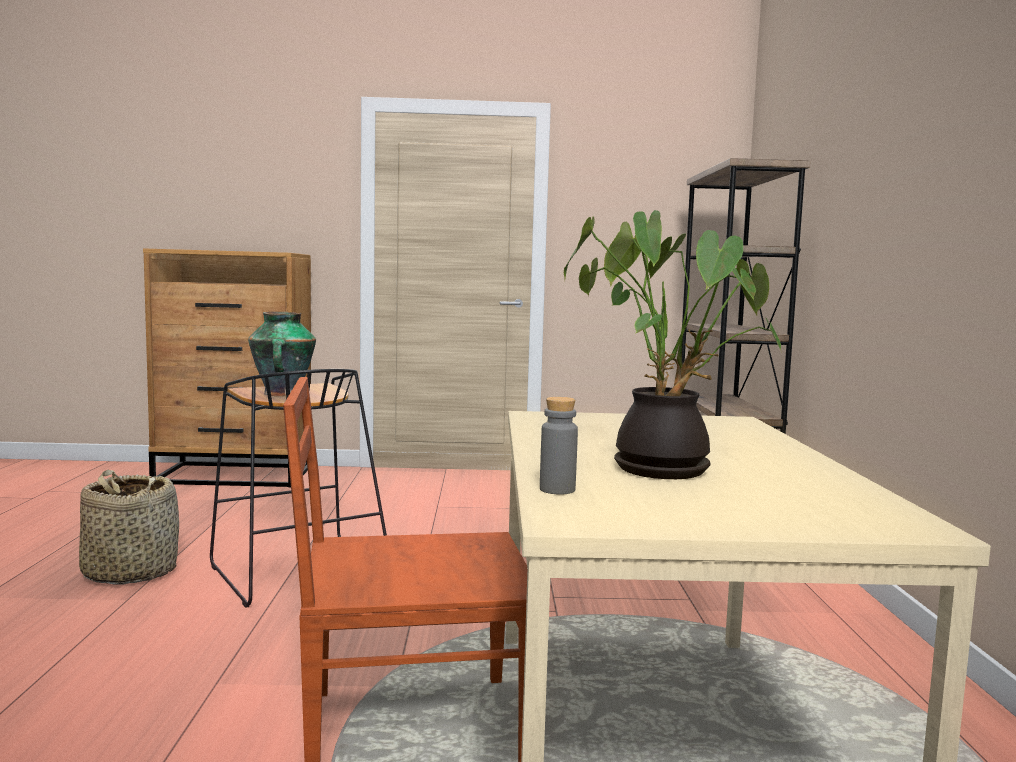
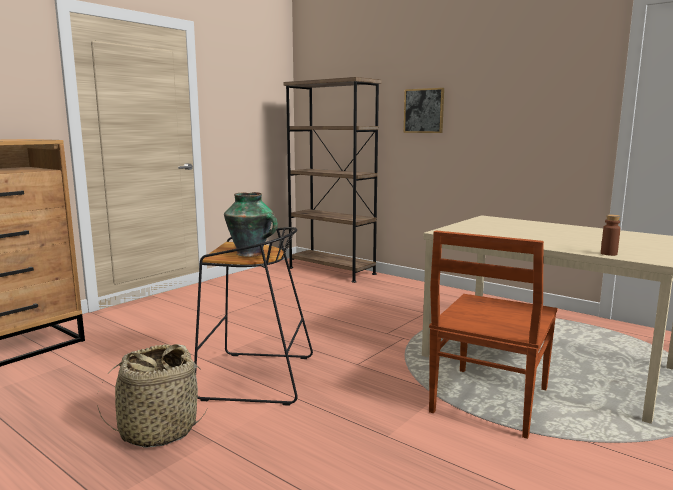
camera: 50 degrees left, 5 degrees up
(557, 490) = (608, 254): grey bottle -> brown bottle
(665, 468) = (578, 239): potted plant -> none
(855, 213) = (424, 110): none -> picture

